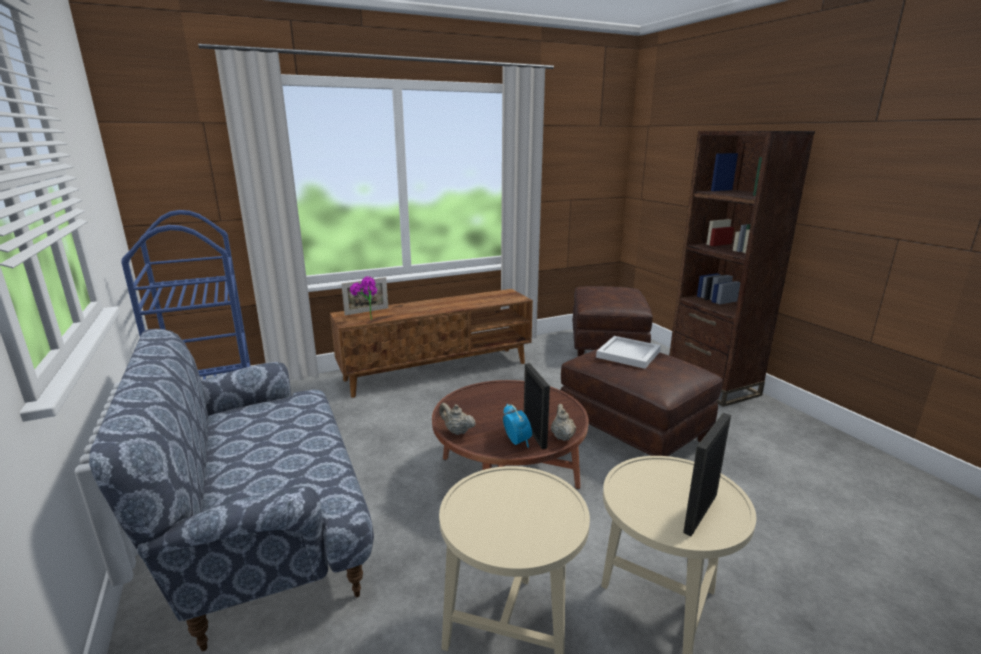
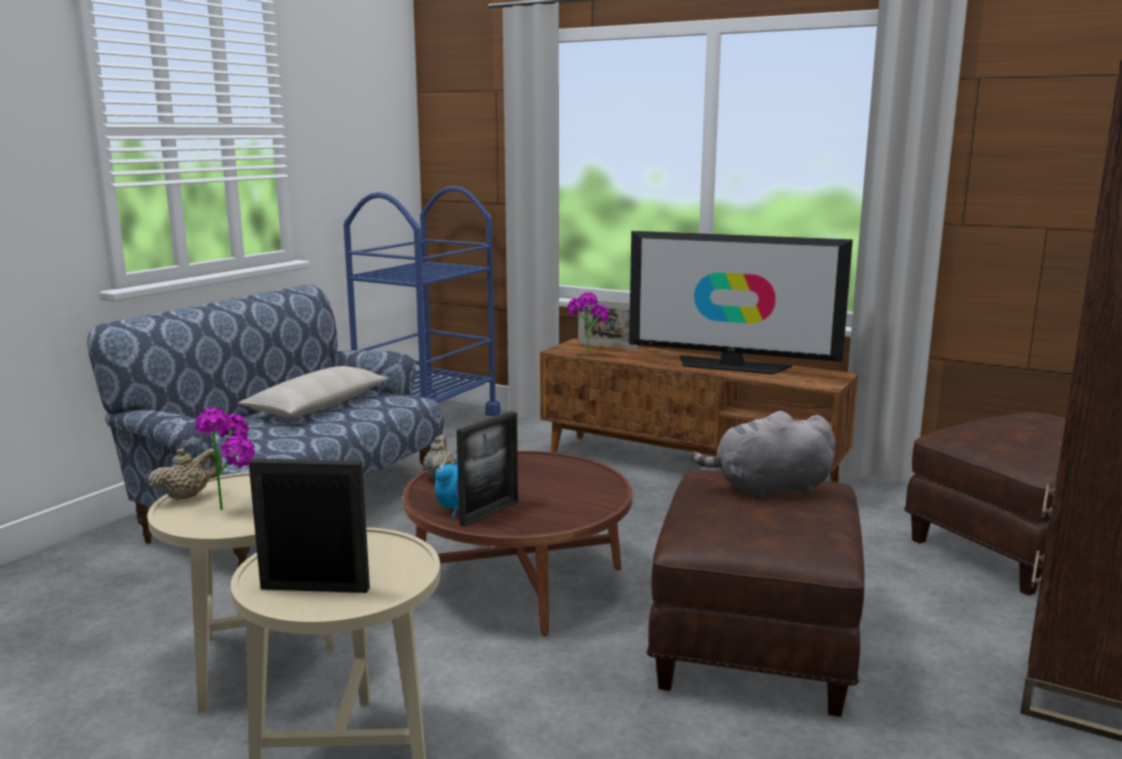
camera: 55 degrees right, 5 degrees down
(256, 433) = (318, 406): none -> beige pillow
(458, 302) = (731, 366): none -> television
(519, 515) = (235, 506): none -> potted plant
(562, 436) = (502, 526): beige teapot -> beige teapot (188, 496)
(629, 355) = (767, 489): white tray -> grey plush toy

